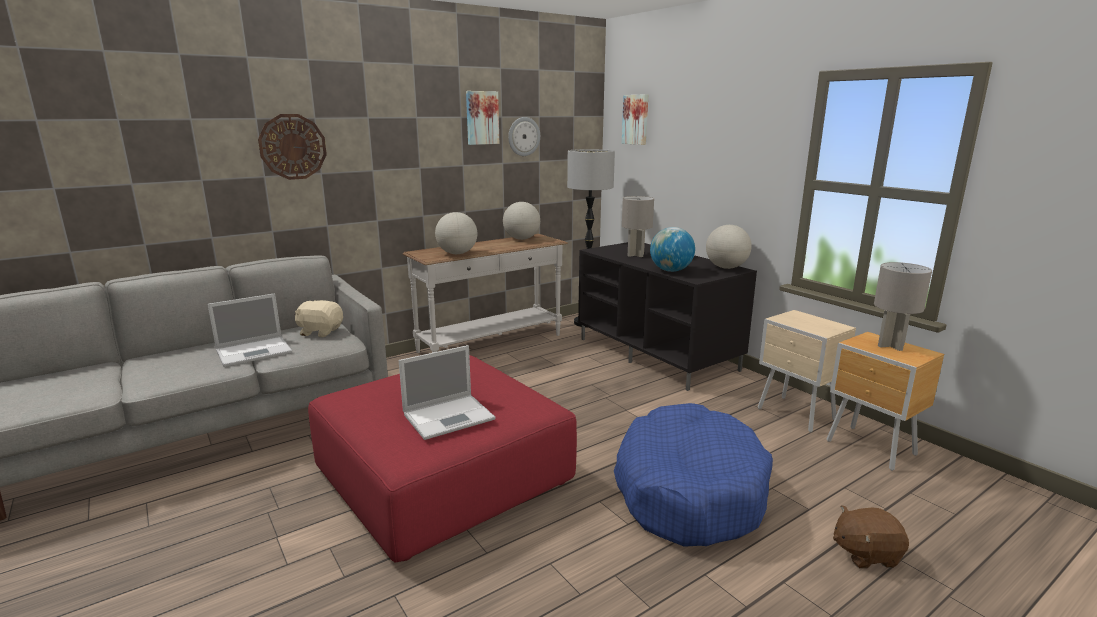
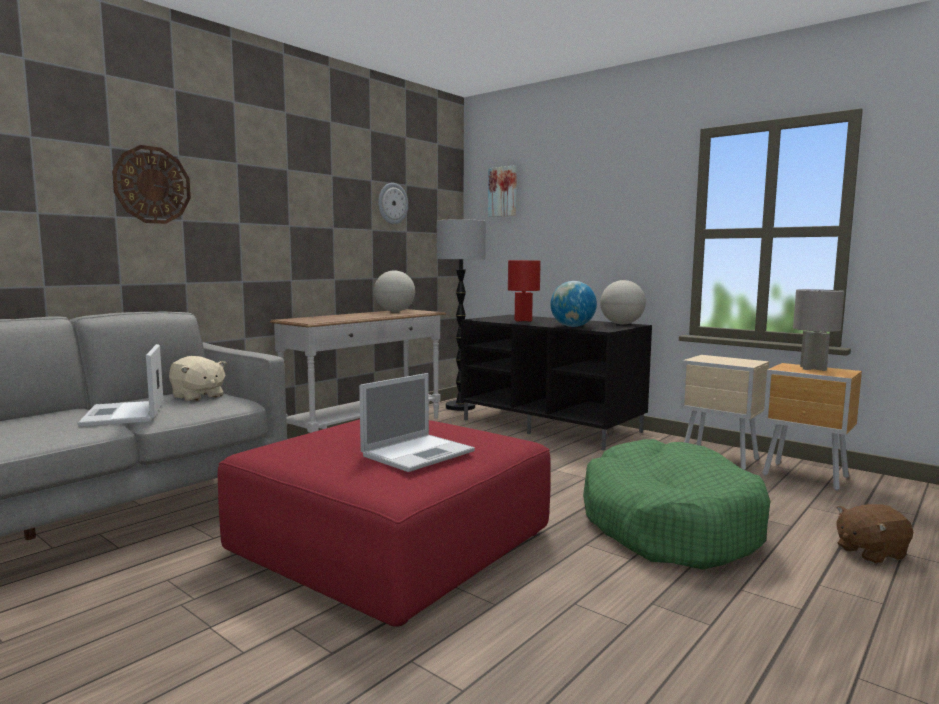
camera: 15 degrees left, 10 degrees down
(255, 351) = (124, 414): laptop -> laptop turned 120 degrees clockwise
(320, 332) = (197, 397): beige plush toy -> beige plush toy turned 135 degrees counterclockwise
(457, 253) = (336, 319): globe -> none
(481, 118) = (352, 178): picture -> none
(635, 255) = (522, 320): grey table lamp -> red table lamp
(688, 490) = (668, 525): blue dog bed -> green dog bed

